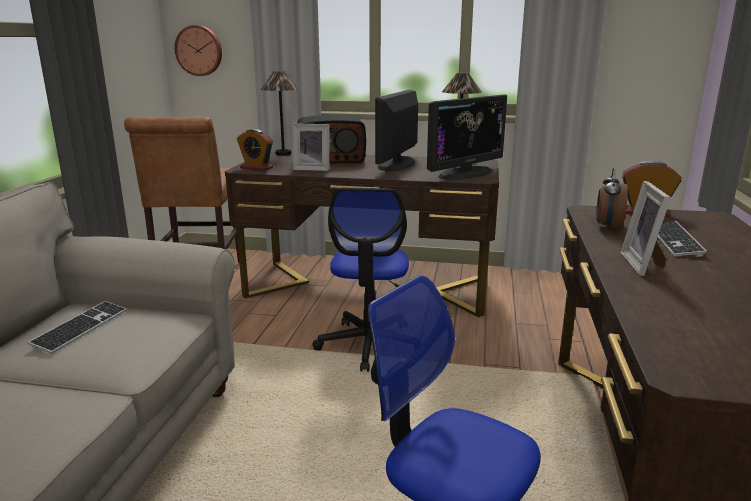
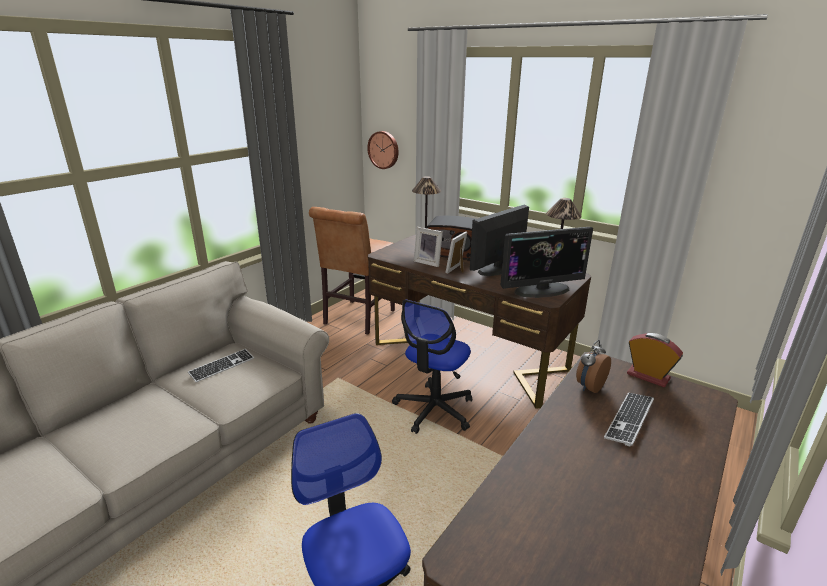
camera: 25 degrees right, 5 degrees up
(256, 168) = (391, 254): alarm clock -> none
(644, 264) = (566, 440): picture frame -> picture frame (458, 270)

